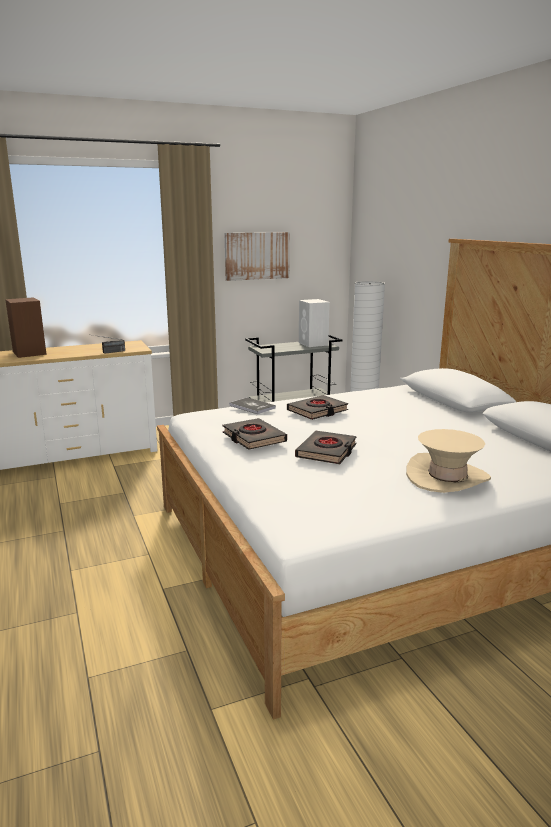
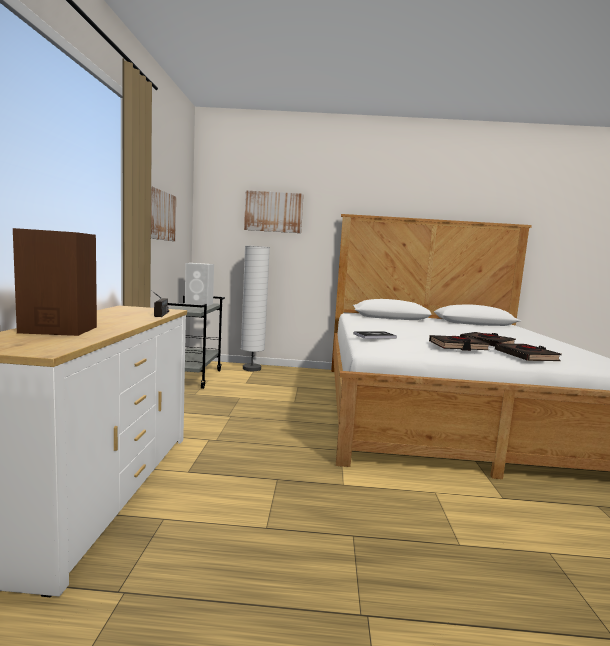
camera: 65 degrees left, 10 degrees down
(317, 411) = (399, 330): black book -> black book (526, 356)
(402, 237) = (273, 212): none -> picture
(447, 477) = (533, 338): beige hat -> none

